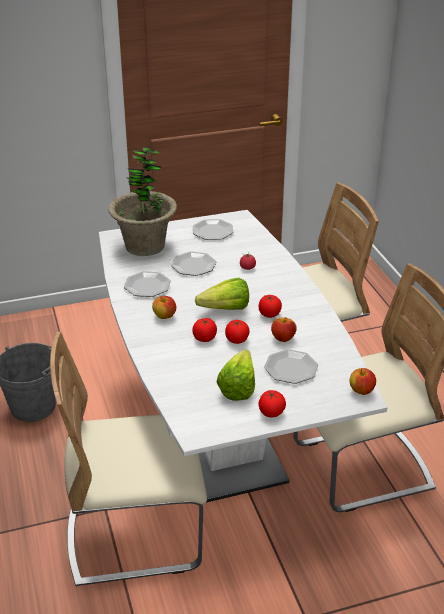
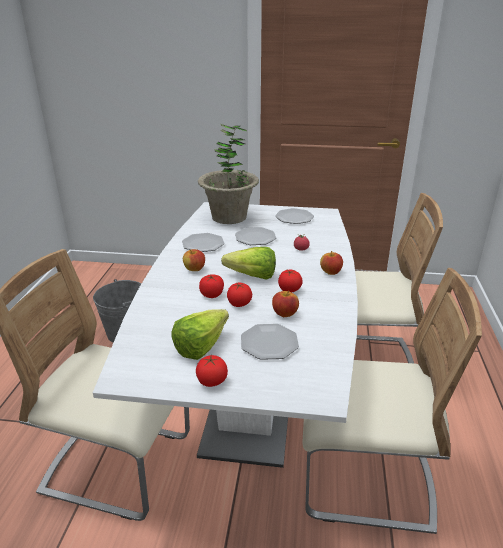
camera: 25 degrees right, 5 degrees down
(361, 391) = (328, 389): apple -> apple (330, 272)

